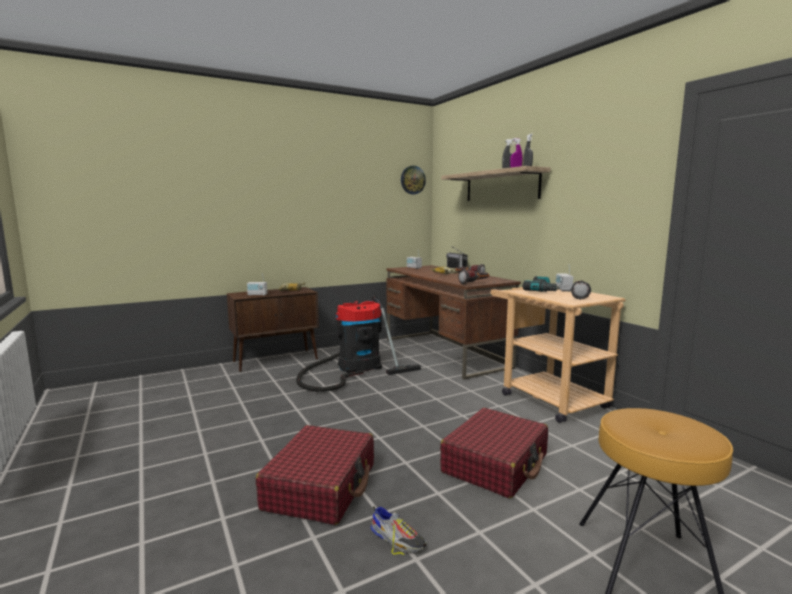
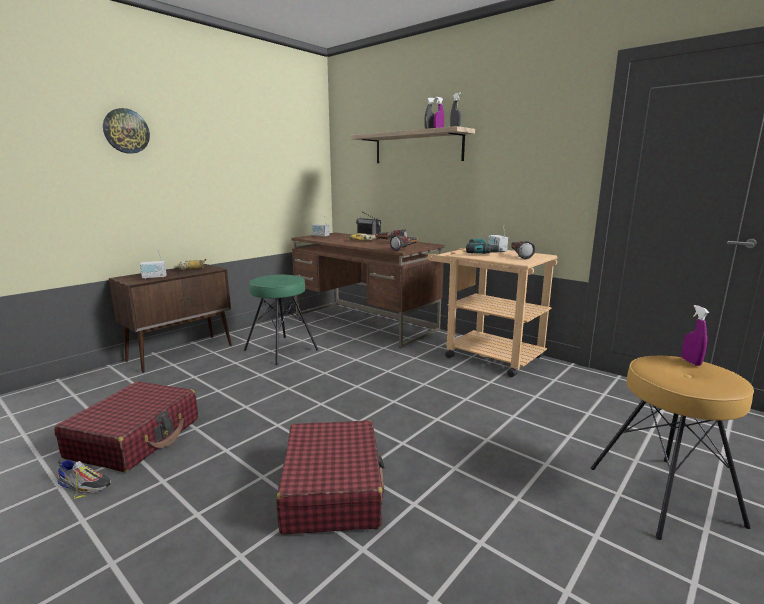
camera: 20 degrees left, 5 degrees up
(355, 368) = (281, 349): vacuum cleaner -> green stool
(397, 539) = (449, 526): shoe -> shoe (84, 485)
(412, 180) = (311, 139): wall clock -> wall clock (126, 131)
(495, 464) = (486, 427): red suitcase -> red suitcase (136, 438)
(679, 420) = (691, 362): none -> purple spray bottle

